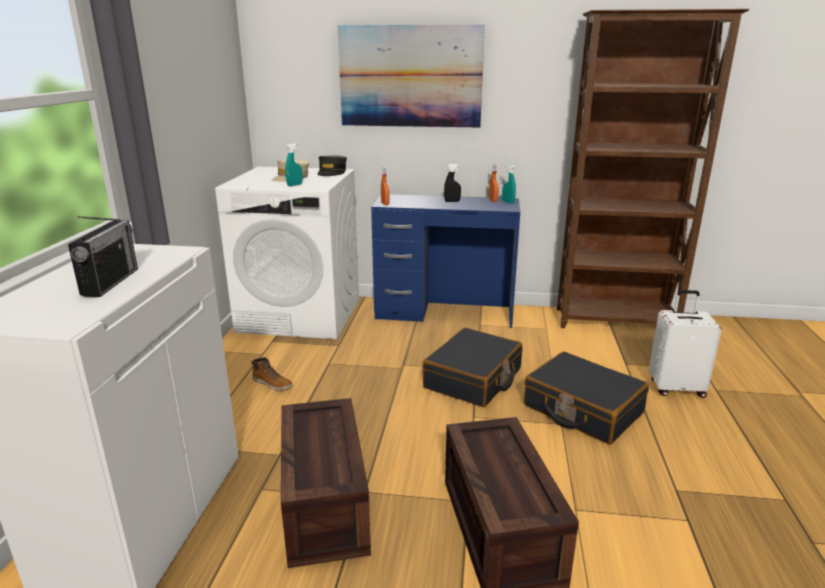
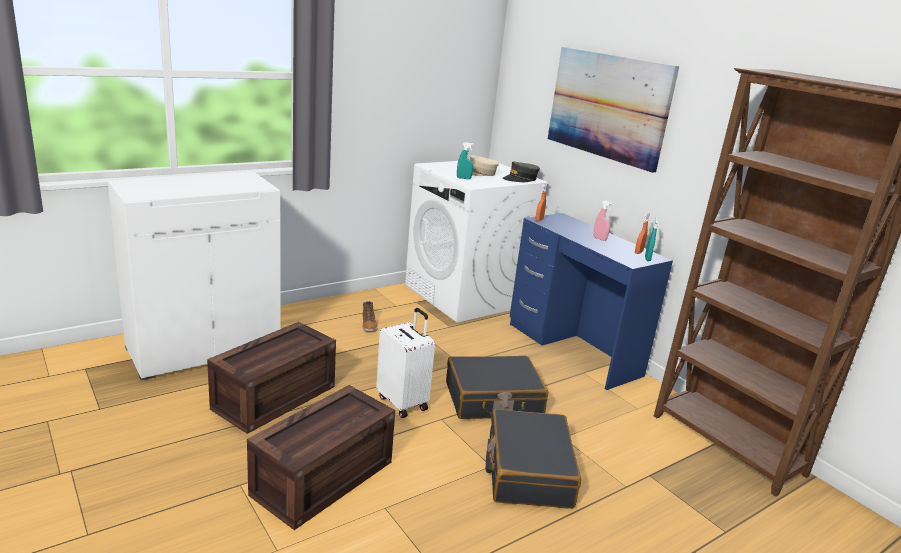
camera: 45 degrees right, 0 degrees up
(110, 282) = (197, 188): radio -> none
(452, 201) = (599, 239): black spray bottle -> pink spray bottle
(676, 388) = (653, 520): white suitcase -> white suitcase (403, 402)

